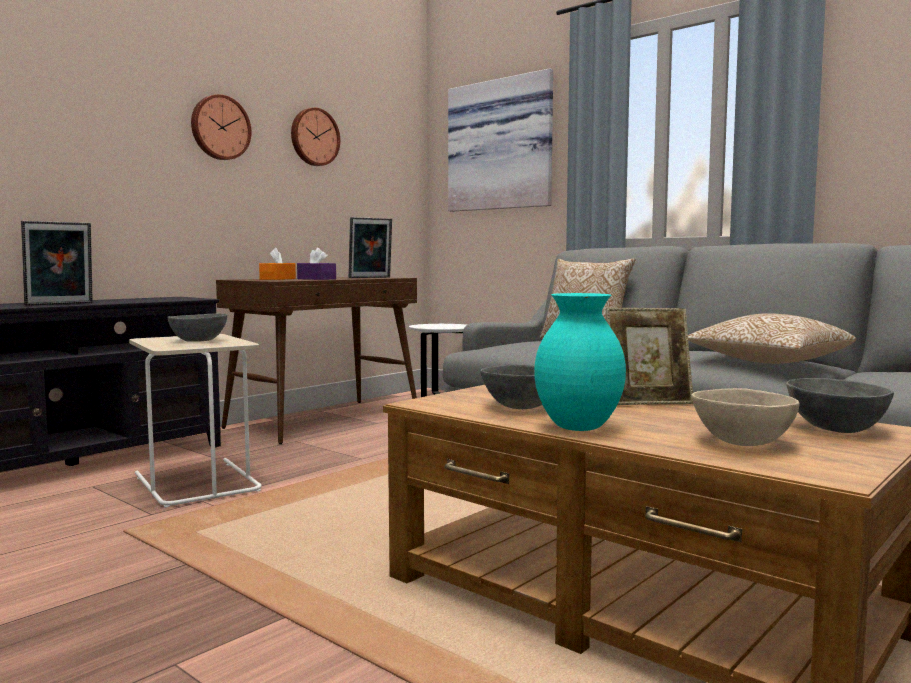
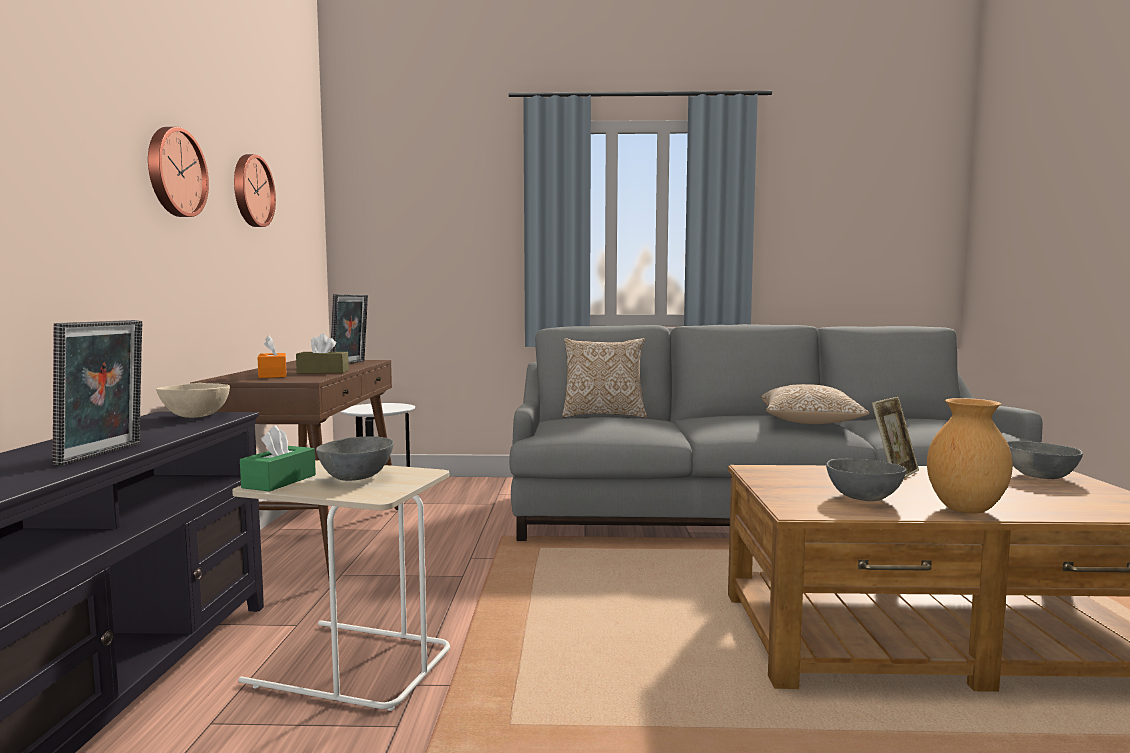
camera: 40 degrees left, 0 degrees up
(161, 338) = (279, 481): none -> green tissue box
(316, 279) = (323, 372): purple tissue box -> brown tissue box
(502, 145) = (433, 216): picture -> none
(580, 427) = (966, 509): turquoise vase -> brown vase
(741, 443) = (1061, 500): beige bowl -> beige bowl (194, 416)

